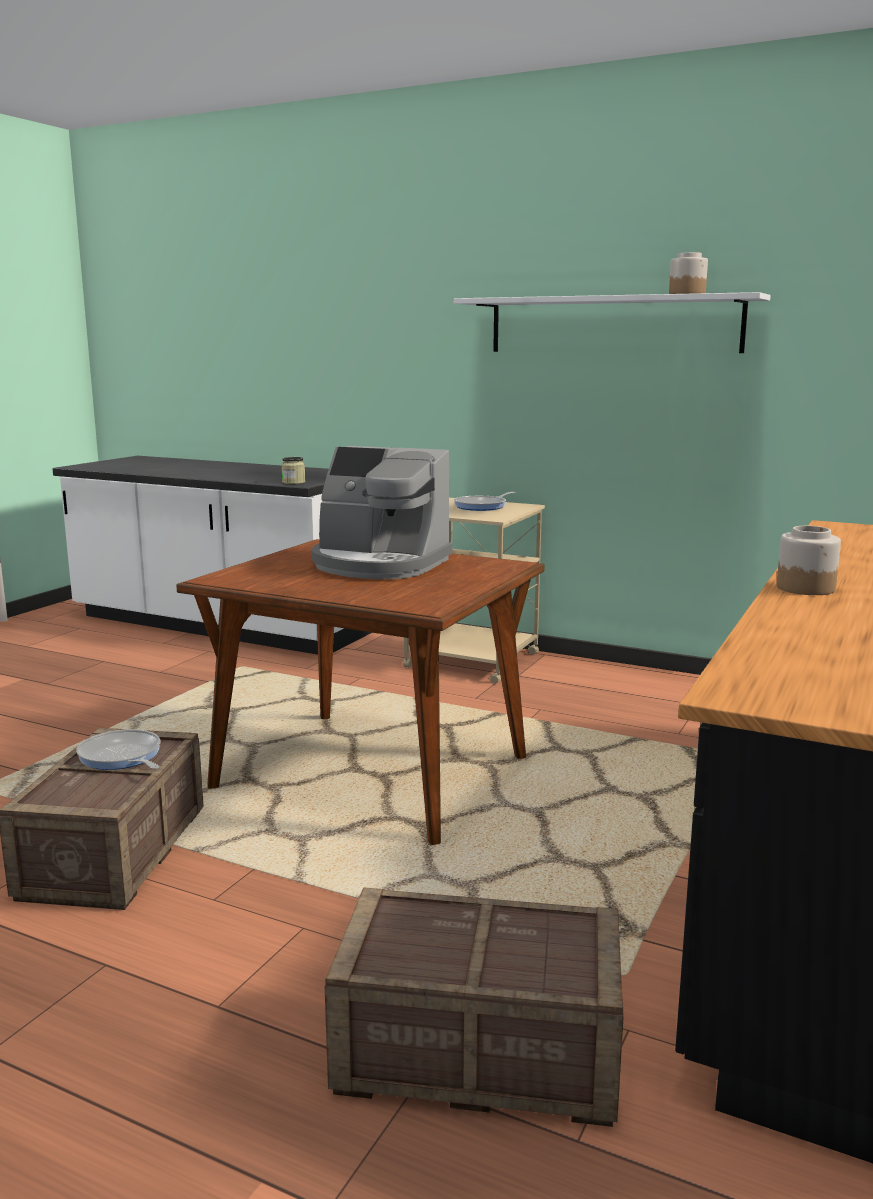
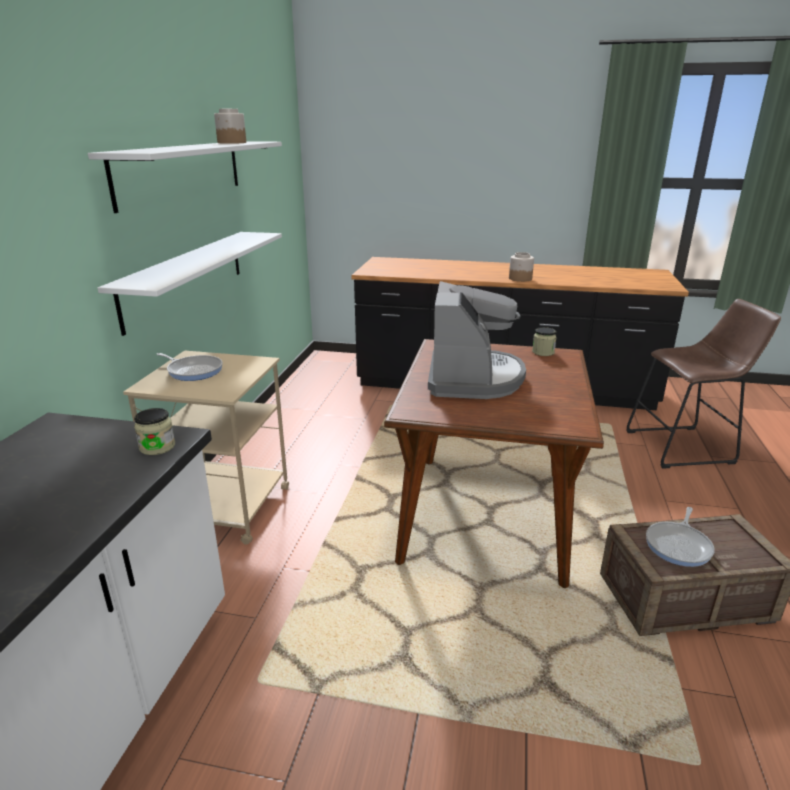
camera: 105 degrees left, 10 degrees up
(442, 598) = (543, 352): none -> jar
(476, 1055) = (685, 447): crate -> brown stool
(586, 436) = (186, 277): none -> white shelf

